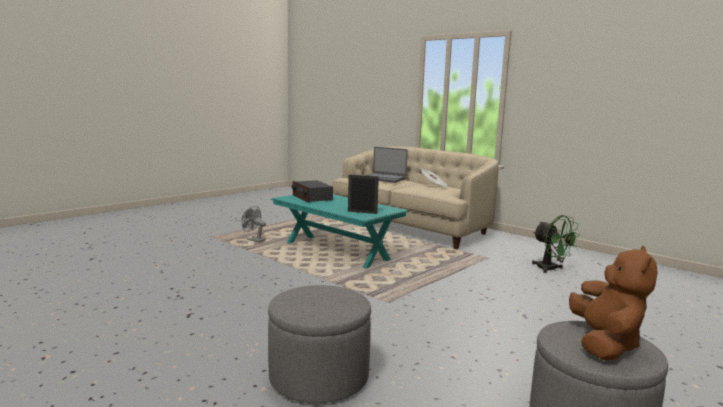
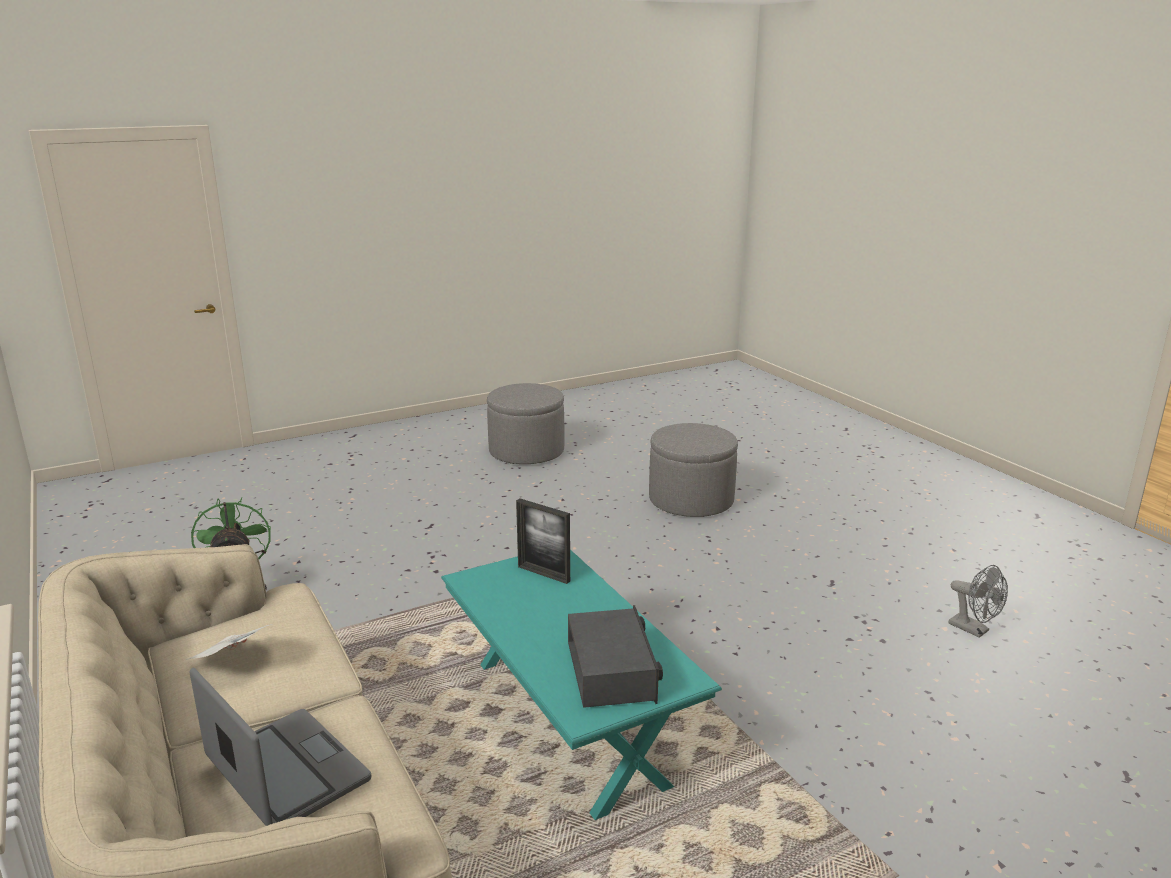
camera: 160 degrees left, 10 degrees up
(254, 240) = (761, 823): grey fan -> grey fan (974, 630)
(604, 344) = (524, 392): brown plush toy -> none

